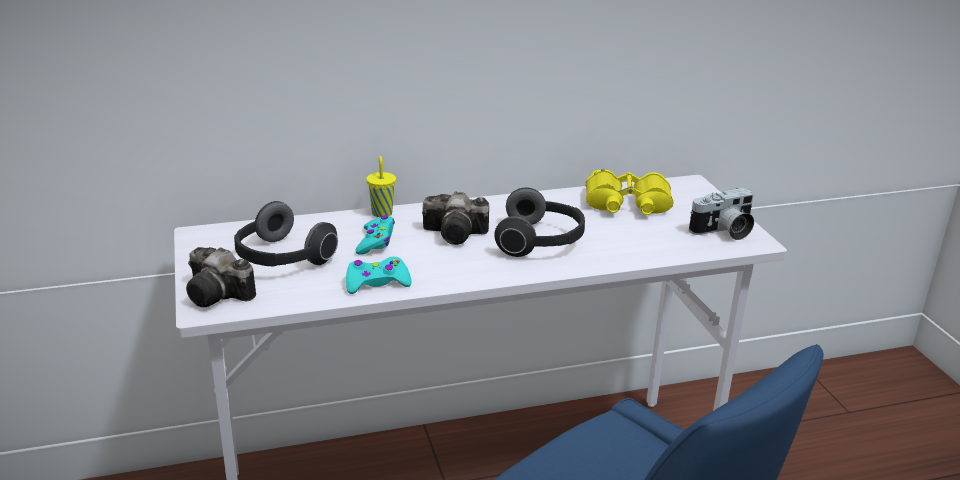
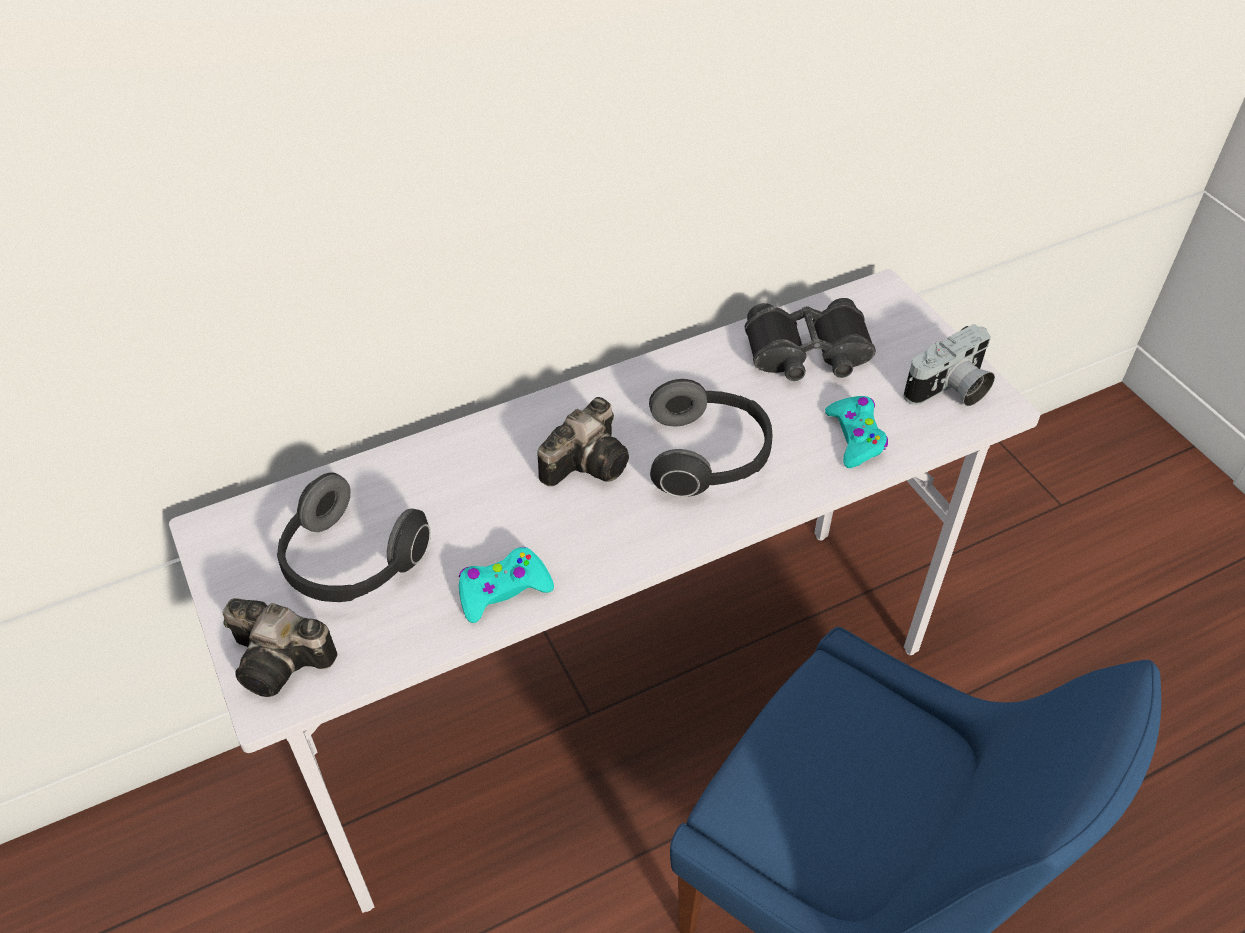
camera: 10 degrees left, 20 degrees up
(376, 242) = (477, 499): turquoise game controller -> turquoise game controller (855, 437)
(382, 212) = (467, 431): yellow cup -> none
(458, 234) = (589, 461): camera -> camera turned 45 degrees counterclockwise
(627, 205) = (807, 354): yellow binoculars -> black binoculars

